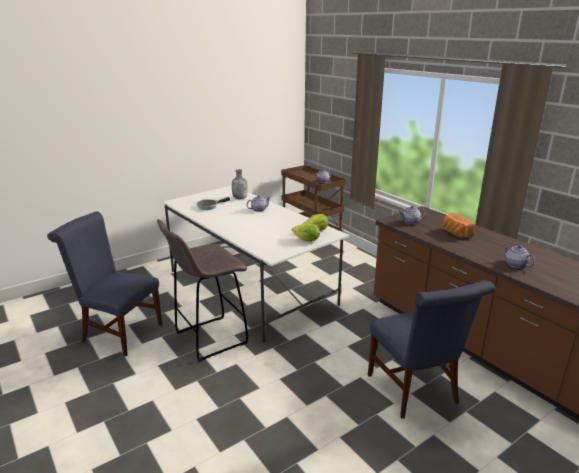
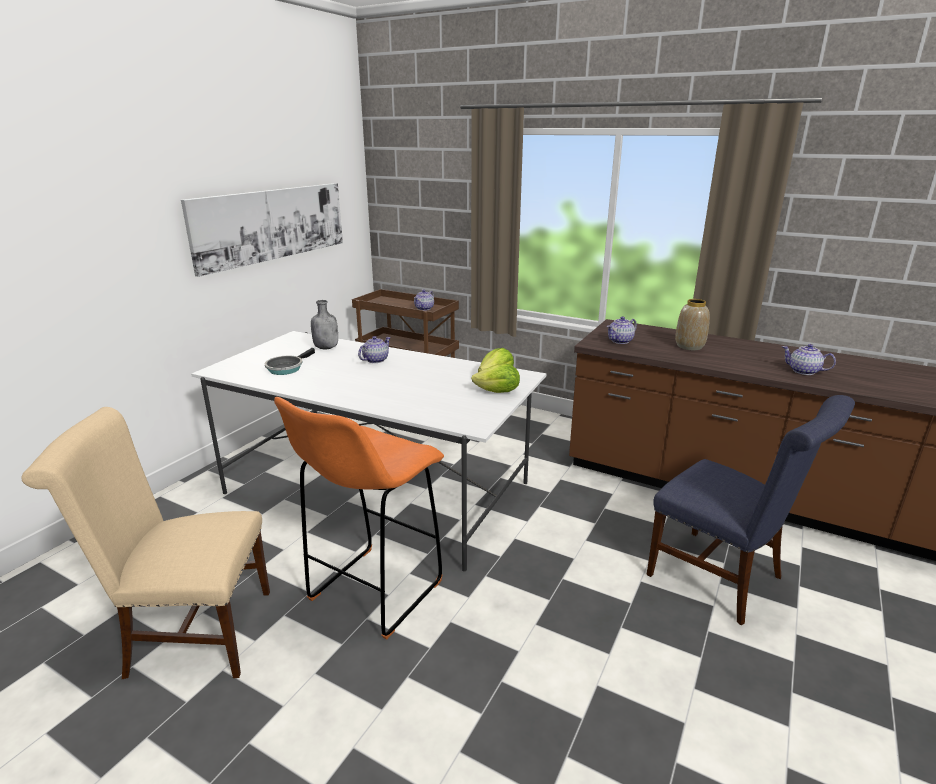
camera: 25 degrees left, 0 degrees up
(118, 332) = (191, 633): blue chair -> beige chair
(209, 338) = (373, 592): grey stool -> orange stool
(230, 120) = (272, 224): none -> picture
(455, 233) = (689, 346): bread -> vase

